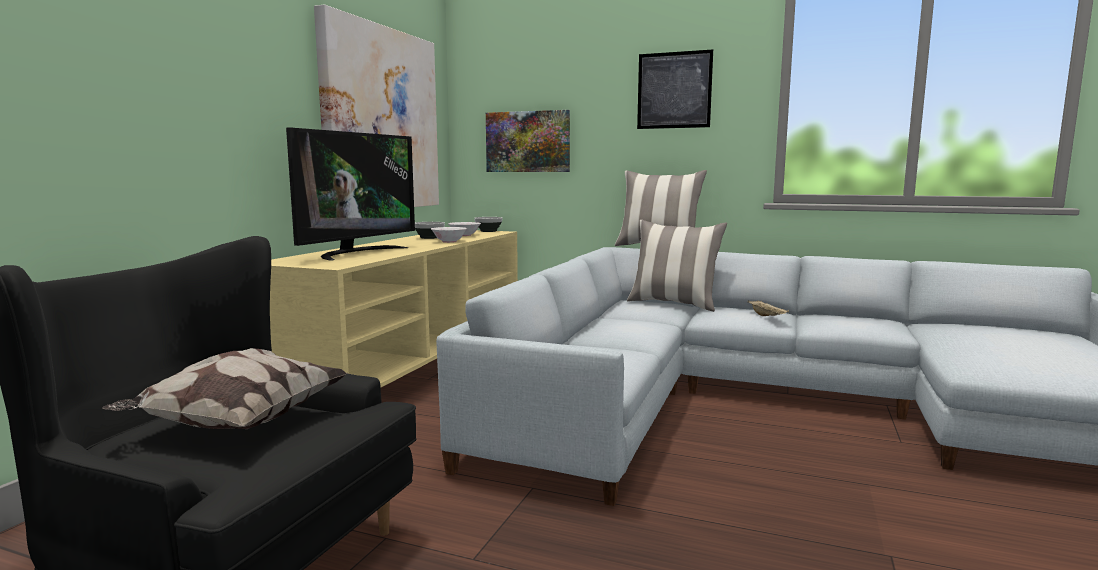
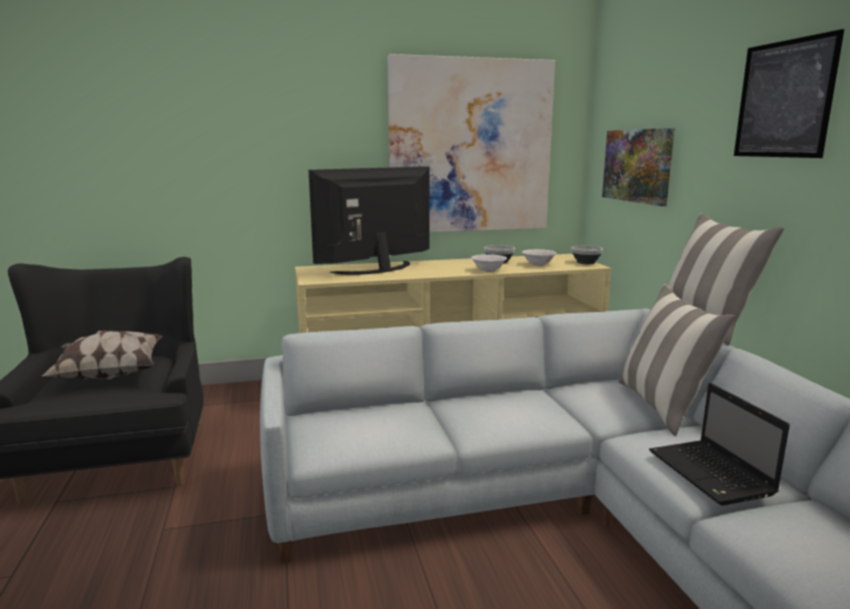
camera: 55 degrees right, 5 degrees up
(356, 253) = (378, 270): television -> television turned 150 degrees clockwise
(767, 316) = (712, 474): beige tray -> laptop

